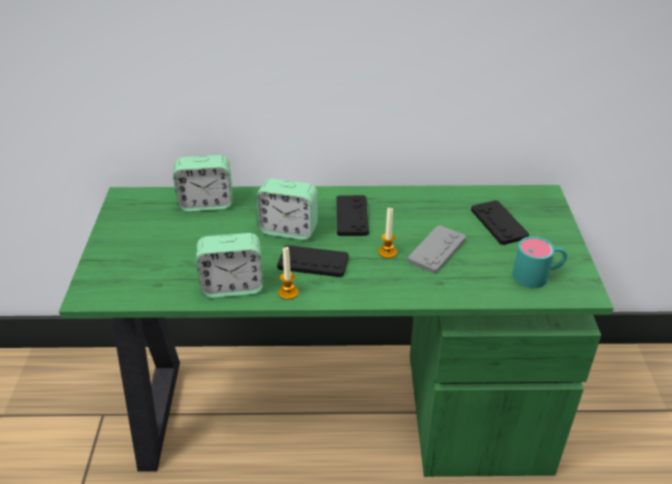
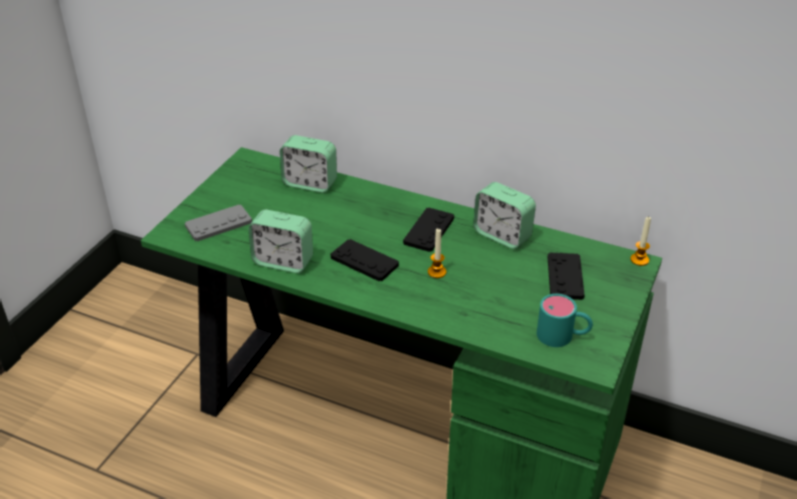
camera: 25 degrees right, 0 degrees up
(288, 230) = (363, 226): alarm clock -> alarm clock (502, 235)
(288, 292) = (325, 280): candle -> candle (639, 260)
(436, 250) = (484, 284): grey game controller -> grey game controller (218, 224)

